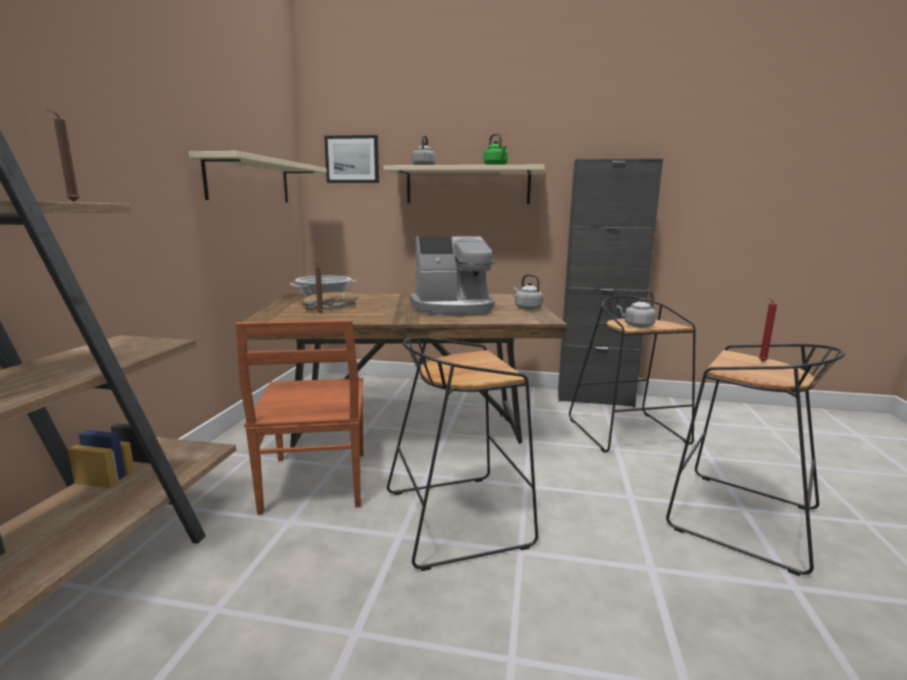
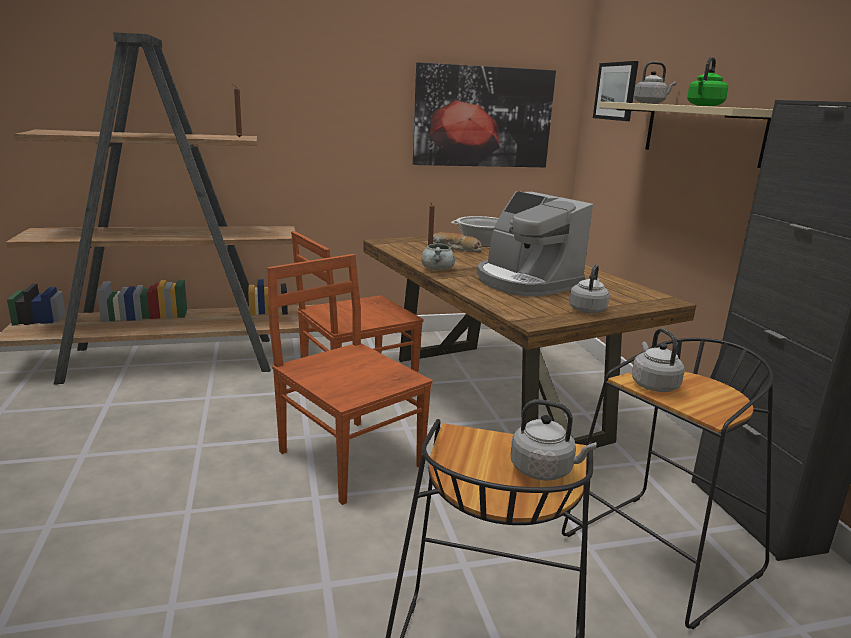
camera: 65 degrees right, 5 degrees up
(249, 181) = (483, 117): beige shelf -> picture
(390, 319) = (438, 269): none -> grey cooking pot
(459, 517) = (348, 457): black stool -> brown chair
(761, 361) = (544, 470): red candle -> grey kettle

